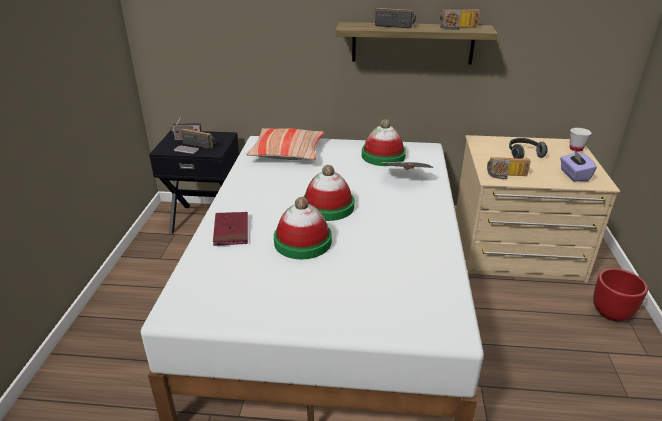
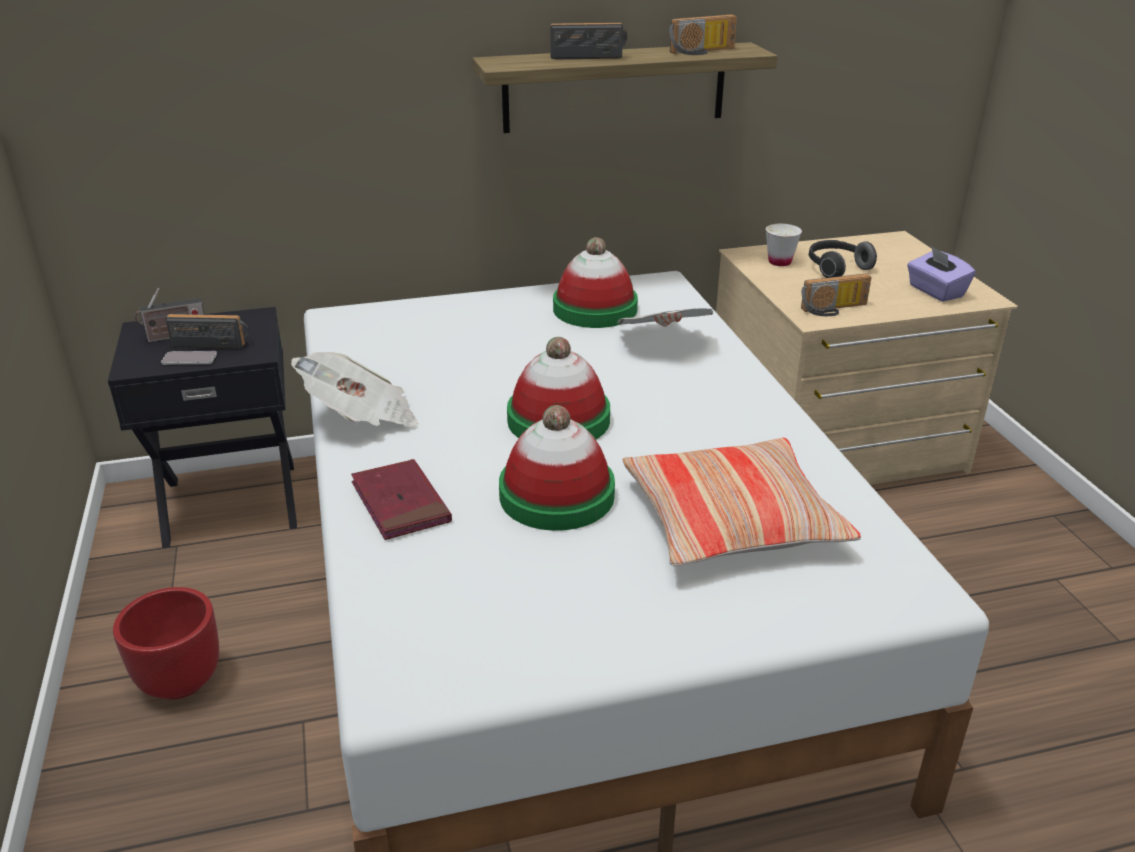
camera: 20 degrees left, 0 degrees up
(240, 189) = (361, 418): none -> newspaper
(287, 152) = (407, 330): pillow -> pillow (732, 519)
(576, 149) = (908, 247): white cup -> white cup (779, 262)
(611, 312) = (1028, 513): red planter -> red planter (180, 679)

